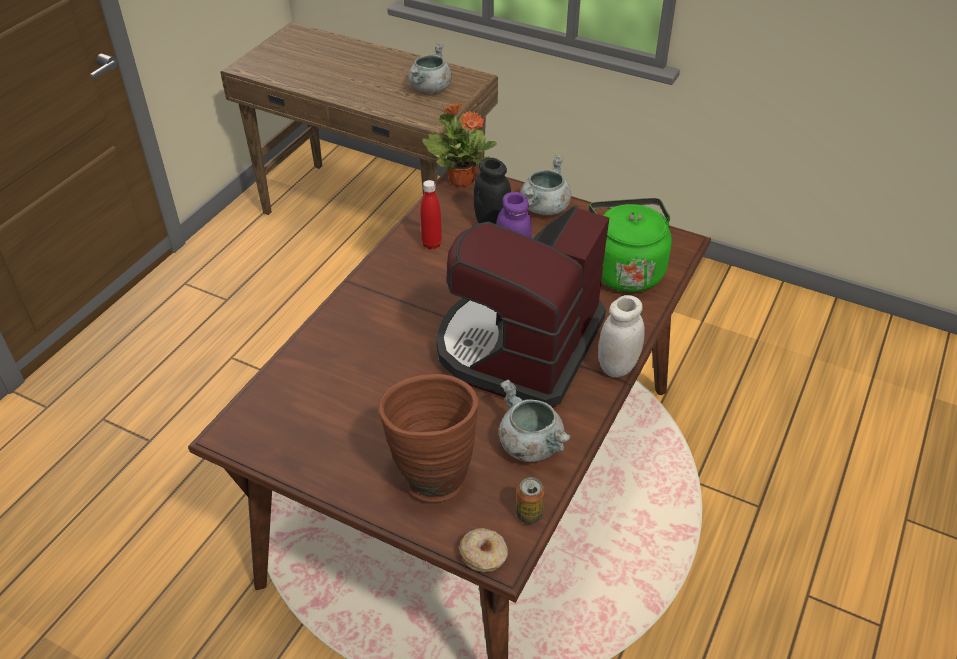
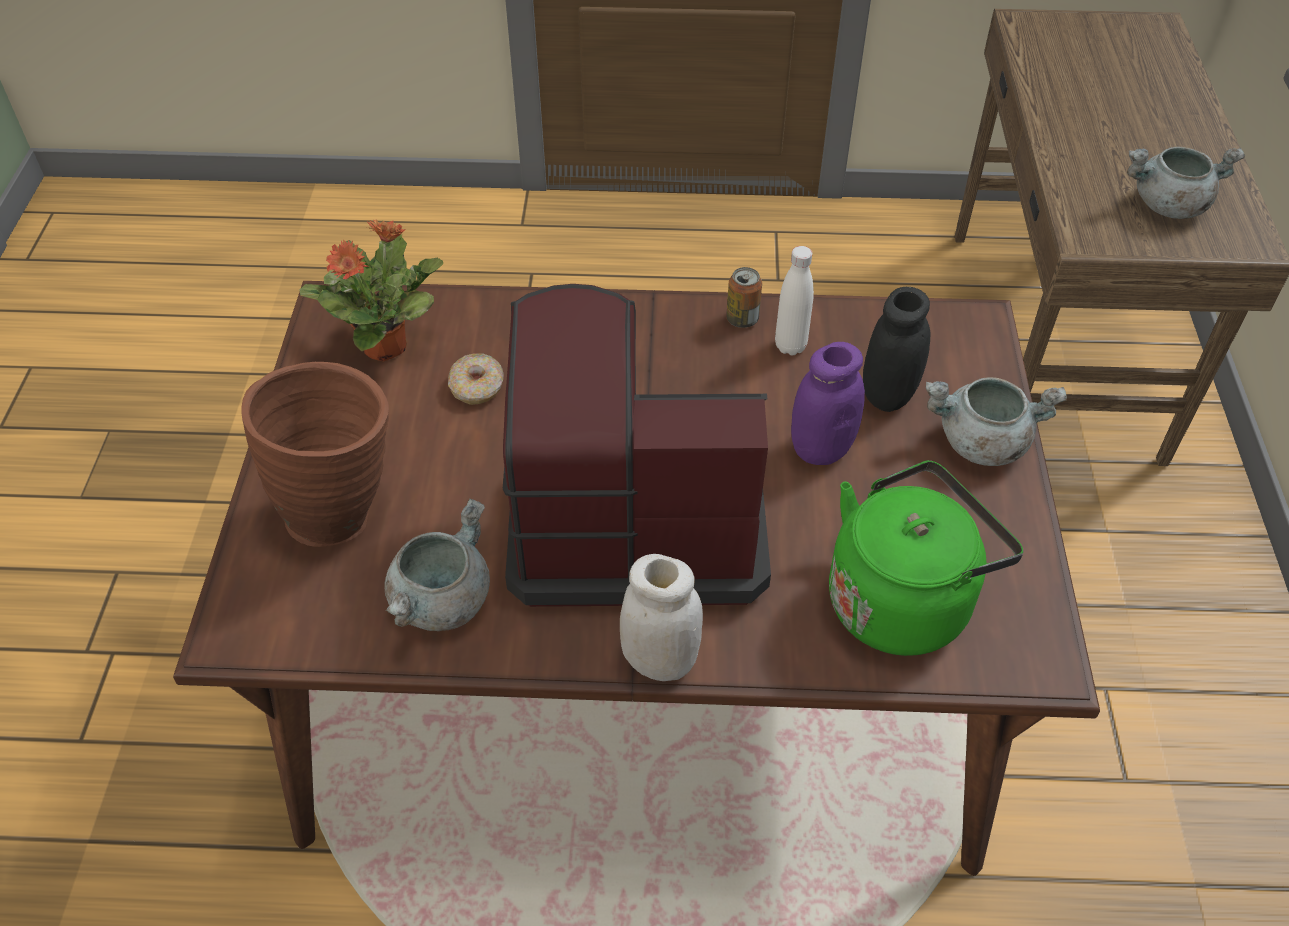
camera: 65 degrees right, 5 degrees up
(431, 244) = (790, 346): red bottle -> white bottle
(461, 180) = (966, 322): potted plant -> potted plant (387, 345)
(484, 555) = (226, 616): donut -> donut (477, 387)
(529, 514) = (313, 643): can -> can (742, 319)

